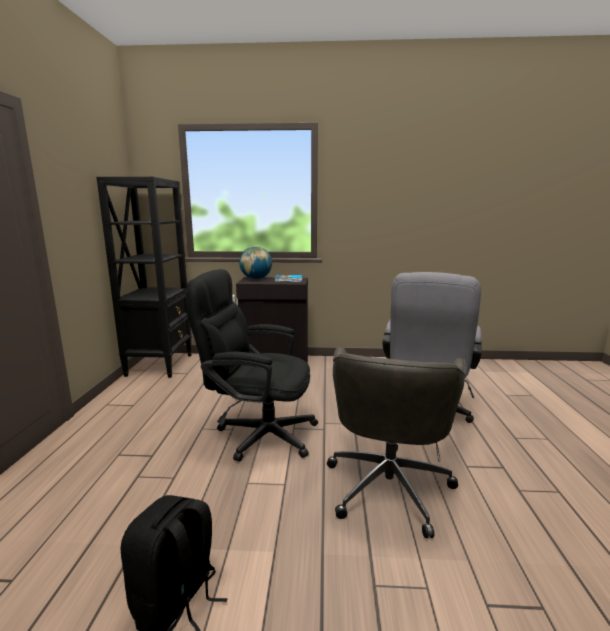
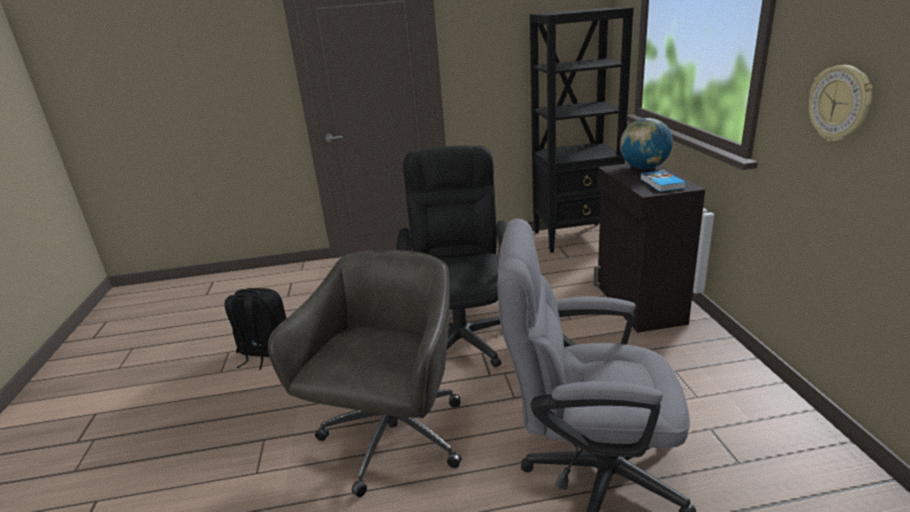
camera: 80 degrees right, 10 degrees up
(369, 220) = (840, 103): none -> wall clock
(389, 484) = (392, 440): grey office chair -> grey office chair turned 105 degrees clockwise

